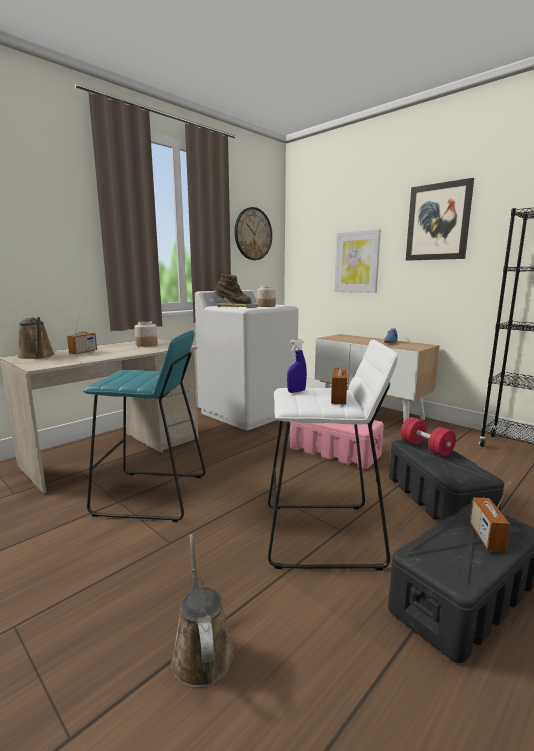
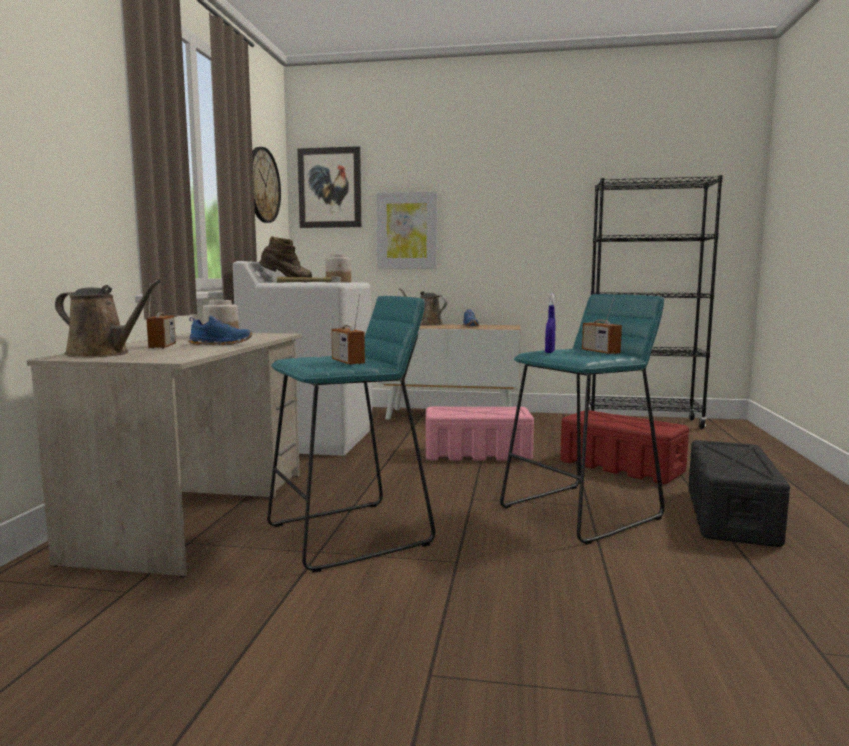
camera: 35 degrees left, 5 degrees down
(114, 353) = (221, 344): none -> blue shoe
(201, 650) = (630, 609): brown watering can -> brown watering can (426, 324)
(323, 535) = (581, 512): white stool -> turquoise stool
(426, 448) = (598, 417): red dumbbell -> none
(436, 499) = (620, 466): black storage box -> red storage box
(438, 222) = (507, 188): picture -> picture (330, 188)
(486, 537) = (738, 454): radio -> radio (348, 362)

